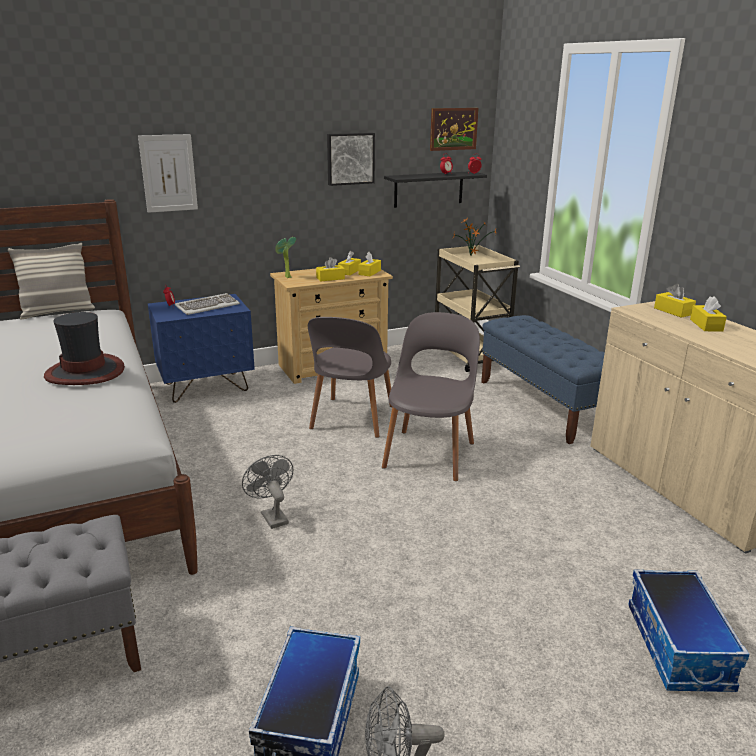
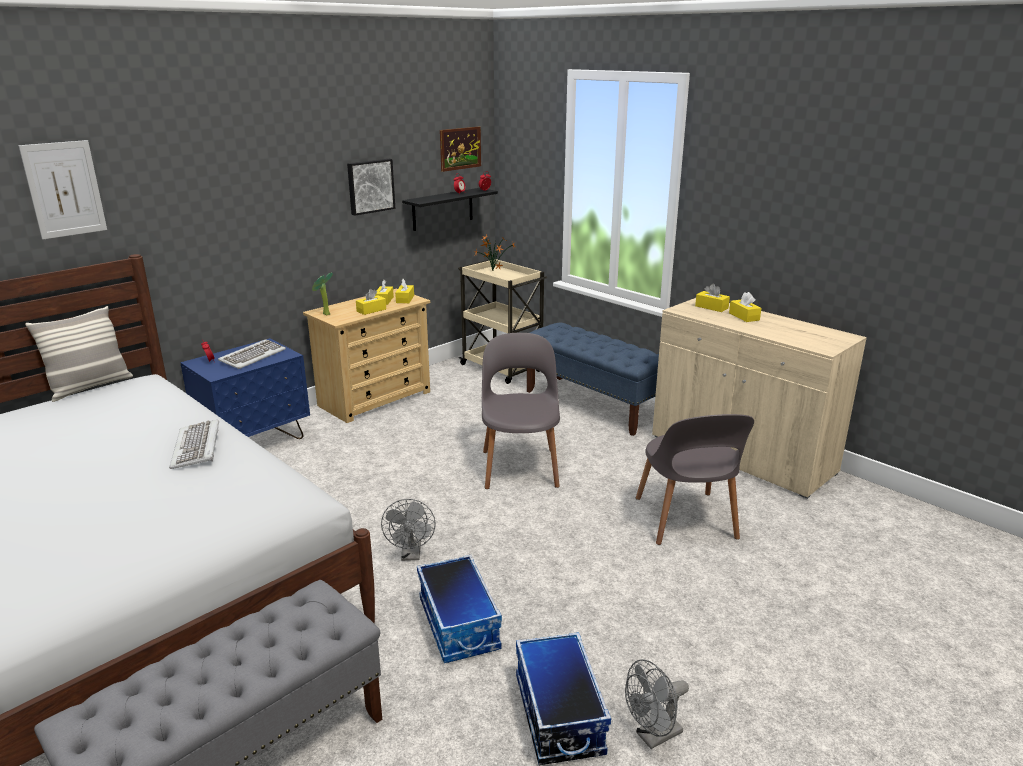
camera: 20 degrees left, 0 degrees up
(85, 372) = (197, 447): hat -> keyboard
(168, 173) = (193, 219): picture -> picture (64, 189)
(272, 516) = (411, 555): grey fan -> grey fan turned 135 degrees counterclockwise
(351, 419) = (428, 448): grey chair -> grey chair (686, 521)
(679, 648) = (797, 581): storage box -> storage box (460, 624)

